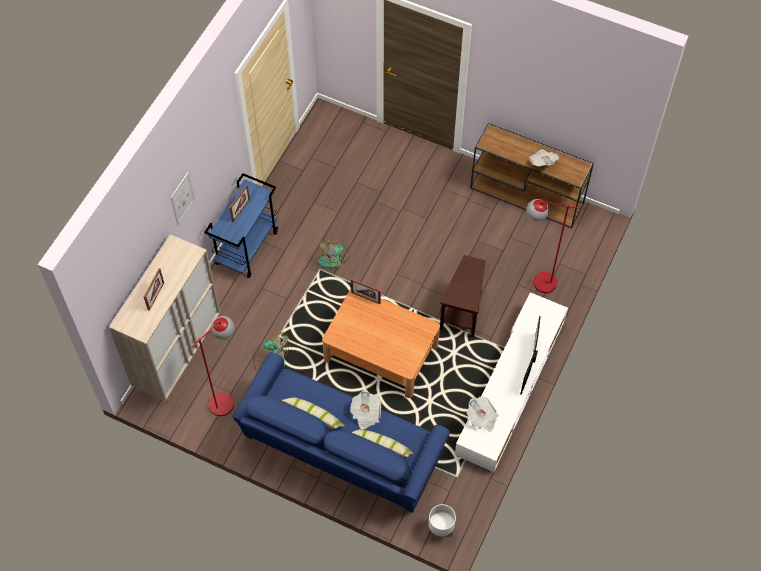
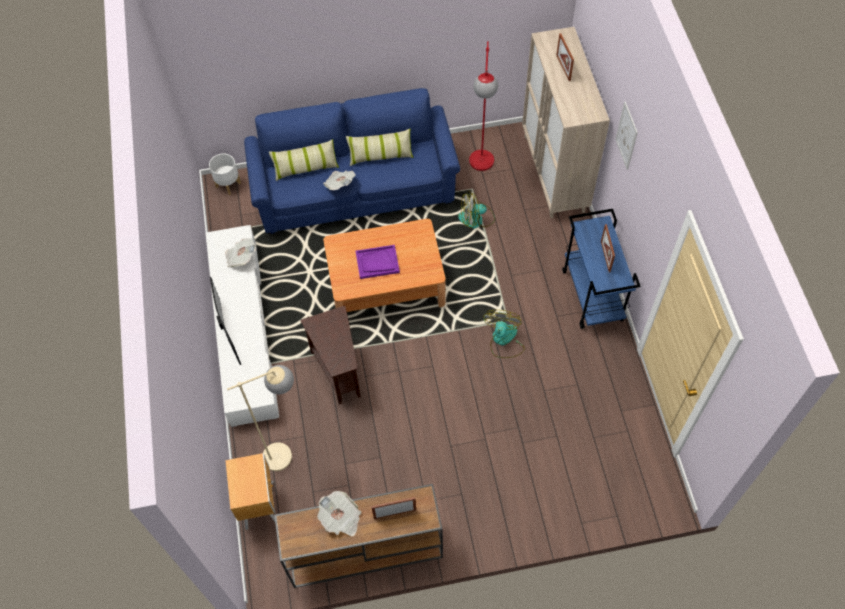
camera: 145 degrees right, 0 degrees up
(366, 298) = (423, 279): picture frame -> picture frame (395, 514)
(388, 331) = (377, 262): none -> purple tray
(536, 281) = (287, 452): red floor lamp -> beige floor lamp
(575, 261) = (260, 504): none -> brown nightstand

